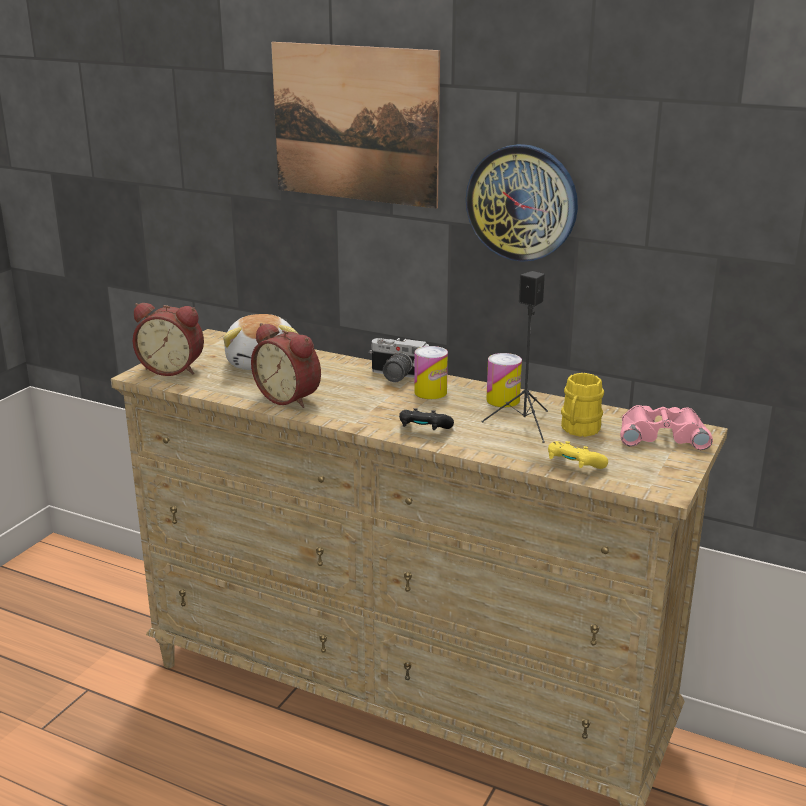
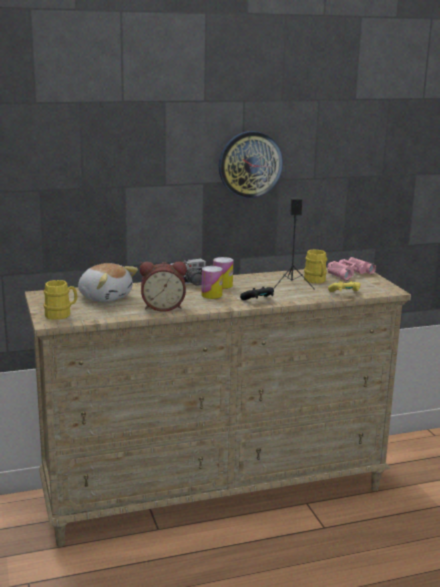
camera: 45 degrees left, 5 degrees down
(173, 369) = (61, 314): alarm clock -> yellow mug
(355, 124) = (142, 130): picture -> none
(503, 400) = (260, 279): can -> can (211, 295)

